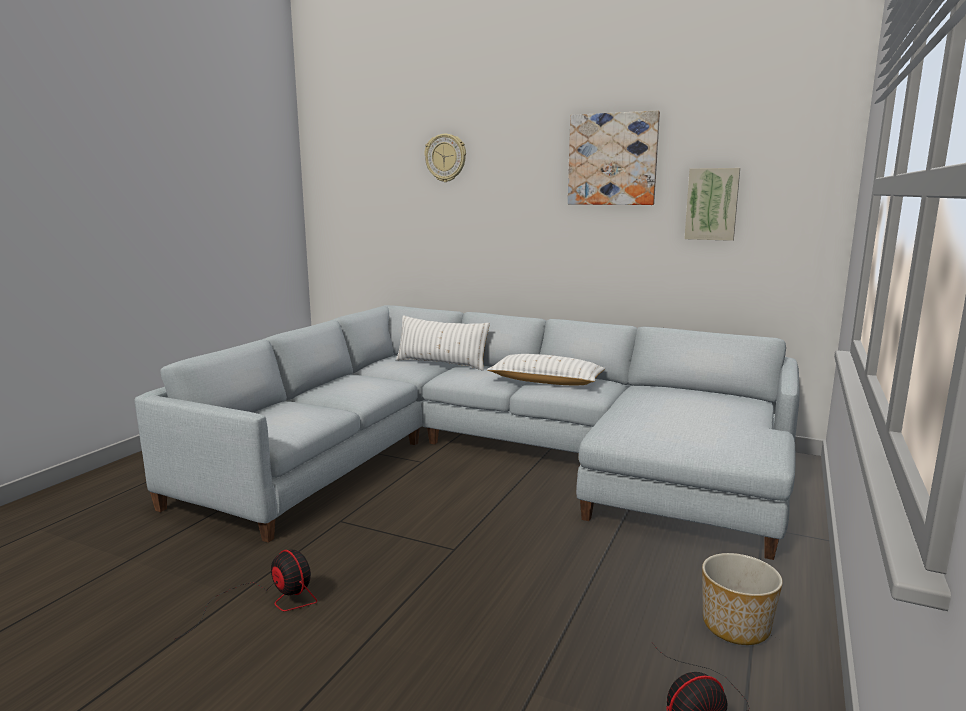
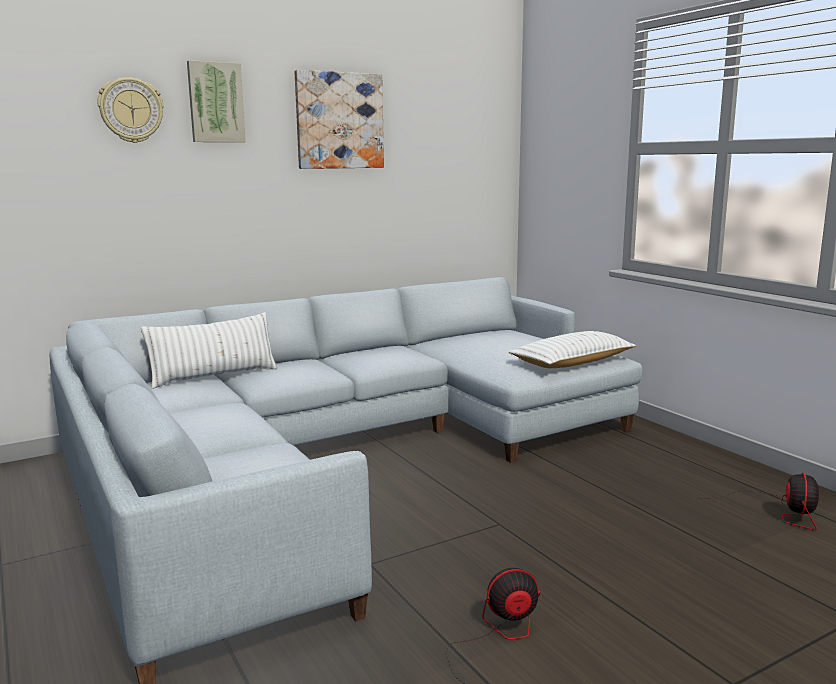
camera: 55 degrees left, 0 degrees up
(546, 381) = (360, 360): white pillow -> white pillow (572, 362)
(712, 204) = (427, 165): picture -> picture (215, 102)
(737, 626) = (696, 468): planter -> none

